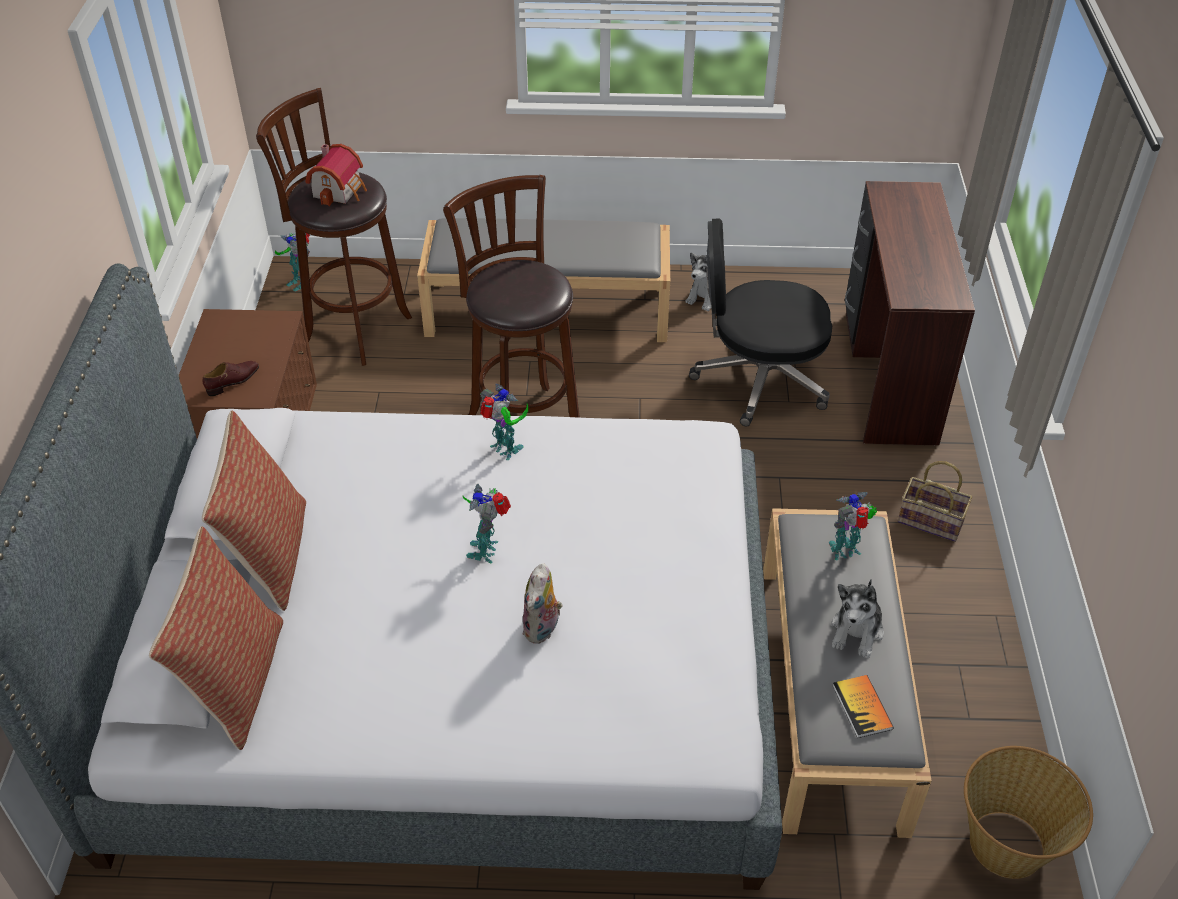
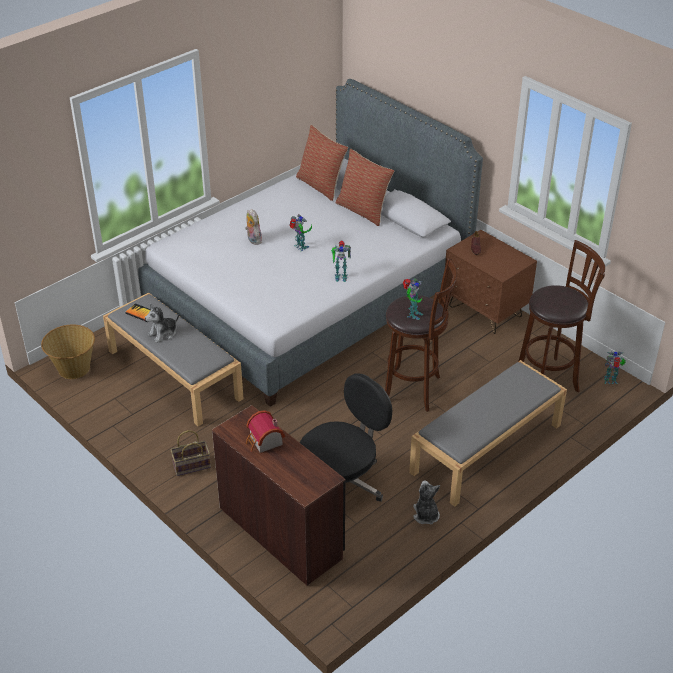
camera: 135 degrees right, 5 degrees down
(340, 190) = (557, 300): toy house -> toy house (264, 442)
(846, 551) = (192, 357): toy robot -> toy robot (412, 314)
(857, 631) = (163, 333): plush toy -> plush toy turned 105 degrees counterclockwise

